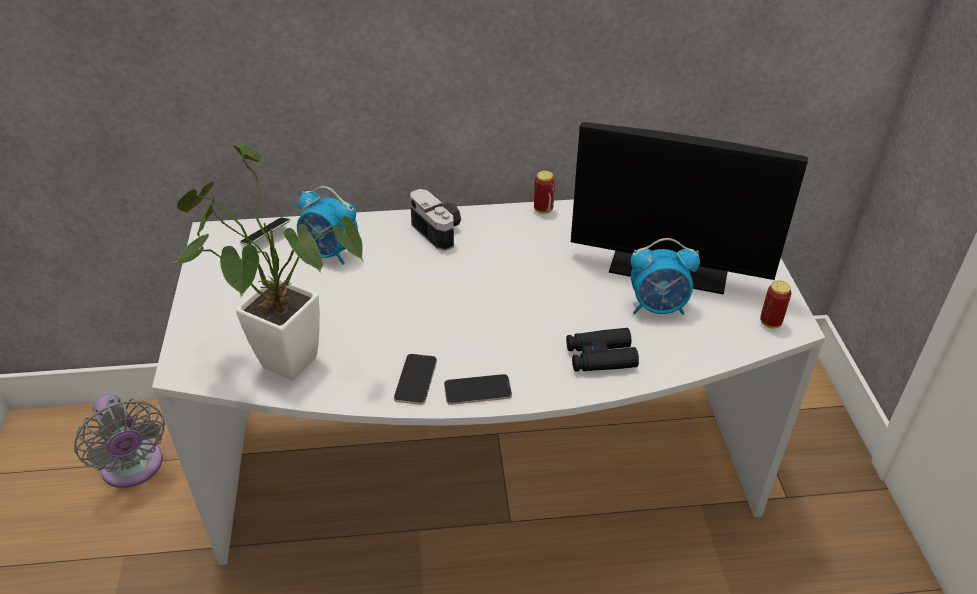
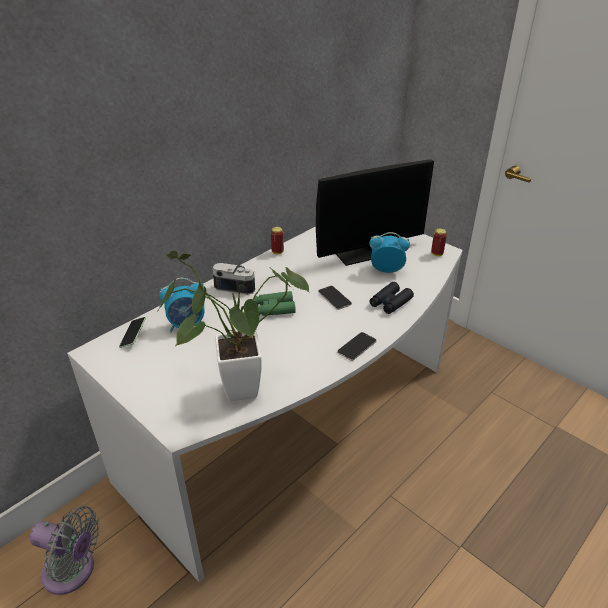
camera: 40 degrees left, 5 degrees down
(415, 379) = (321, 359): phone -> phone (334, 298)
(445, 283) = (274, 308): none -> green binoculars
(658, 307) = (386, 270): alarm clock -> alarm clock turned 135 degrees counterclockwise

